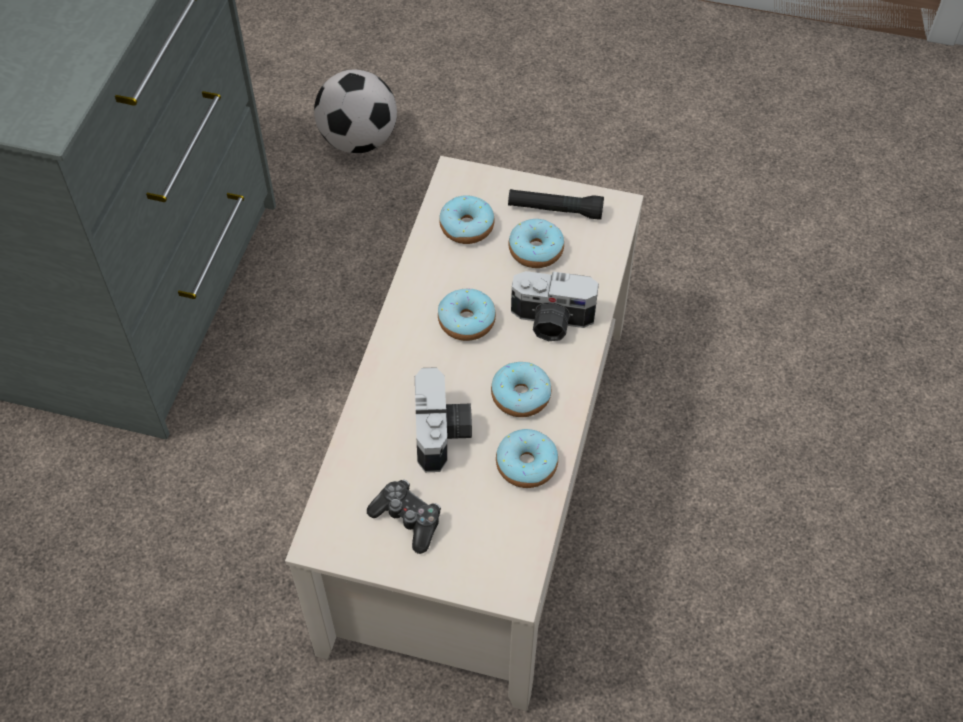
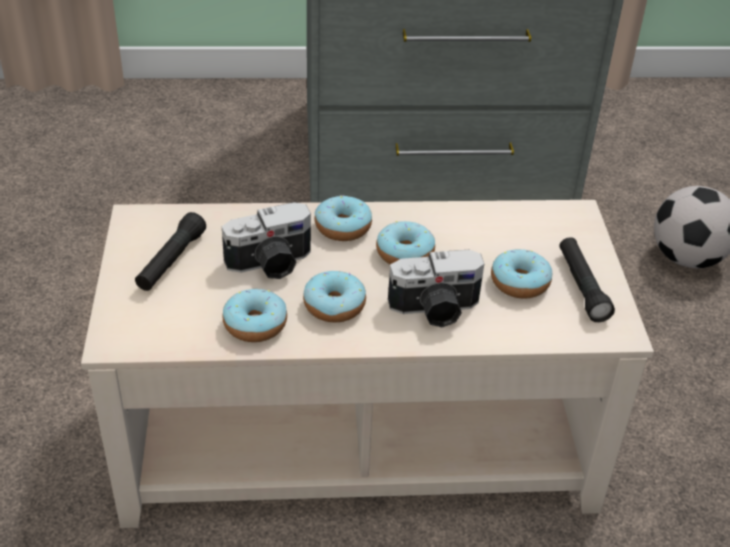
camera: 70 degrees right, 15 degrees down
(408, 519) = (171, 261): game controller -> black flashlight
(467, 227) = (518, 232): donut -> donut (343, 227)
(551, 322) = (435, 310): camera -> camera turned 90 degrees counterclockwise

